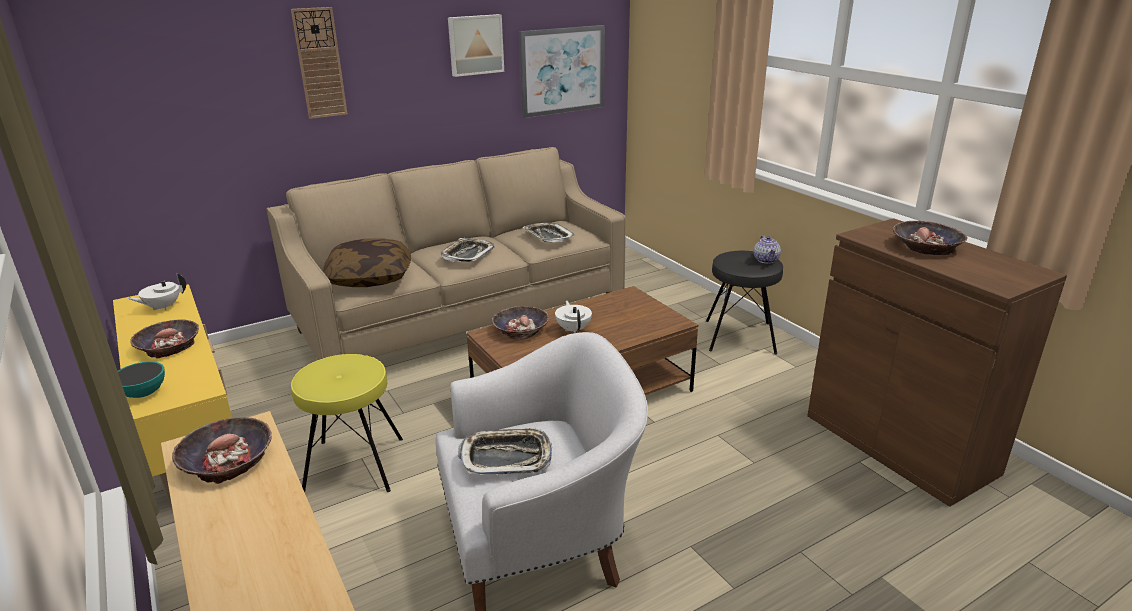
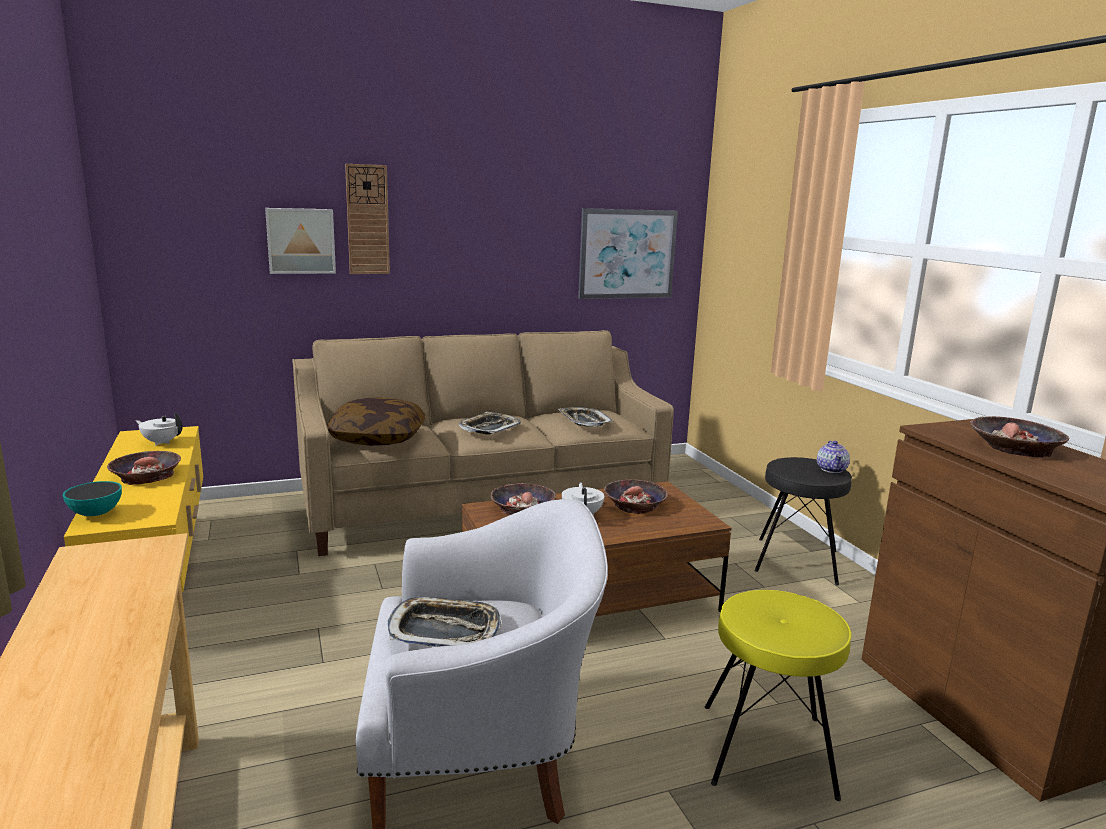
camera: 10 degrees right, 10 degrees down
(162, 307) = (161, 442): white teapot -> white teapot turned 45 degrees clockwise
(227, 460) = (112, 572): bowl -> bowl (634, 504)
(354, 466) = (307, 635): yellow stool -> yellow stool (768, 750)
(475, 45) = (533, 217): picture -> picture (301, 241)

